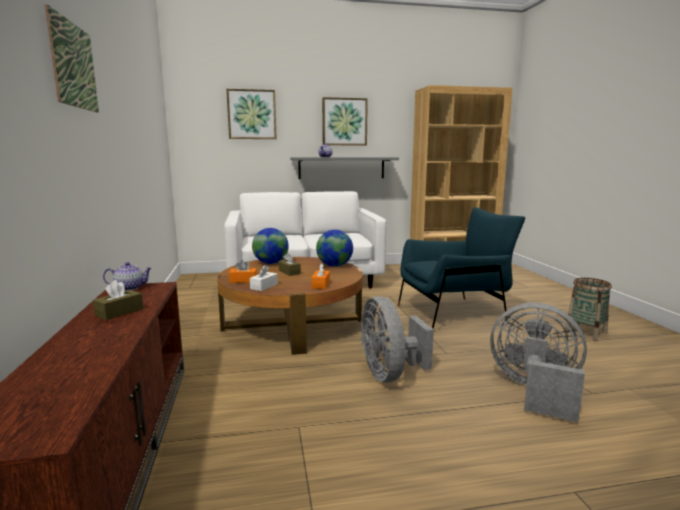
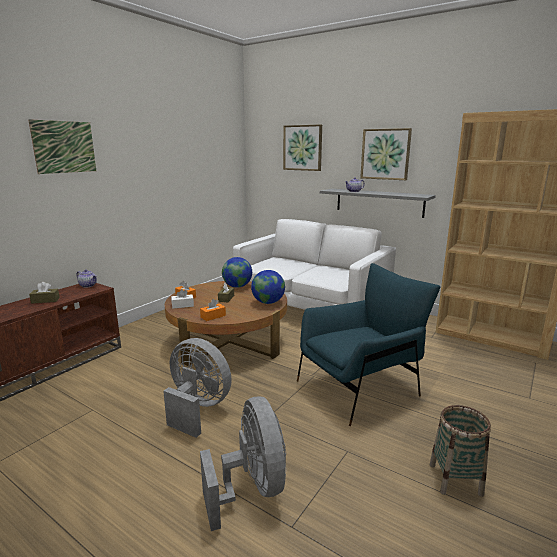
camera: 45 degrees right, 5 degrees up
(390, 374) = (197, 408): grey fan -> grey fan turned 90 degrees clockwise
(453, 314) = (360, 387): blue armchair -> blue armchair turned 60 degrees counterclockwise

